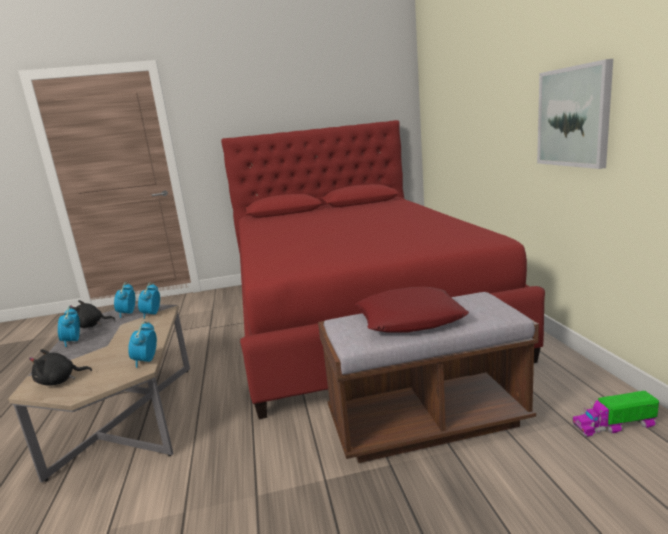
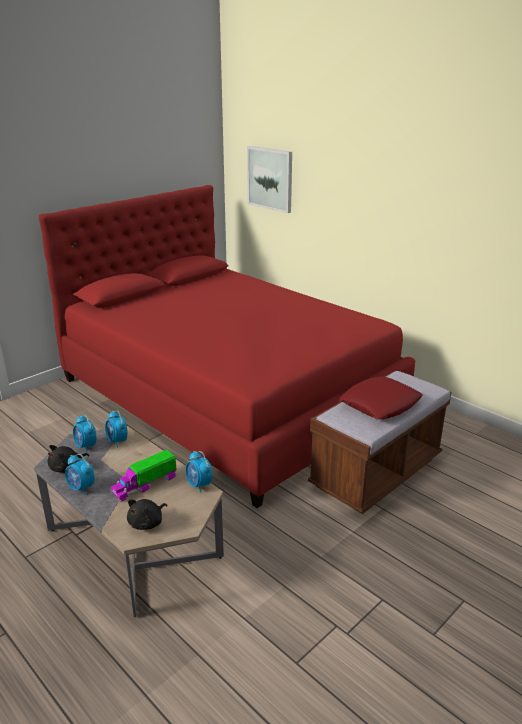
camera: 35 degrees left, 10 degrees up
(573, 117) = (429, 230): picture -> picture (270, 178)
(614, 425) = (476, 445): toy truck -> toy truck (145, 484)

